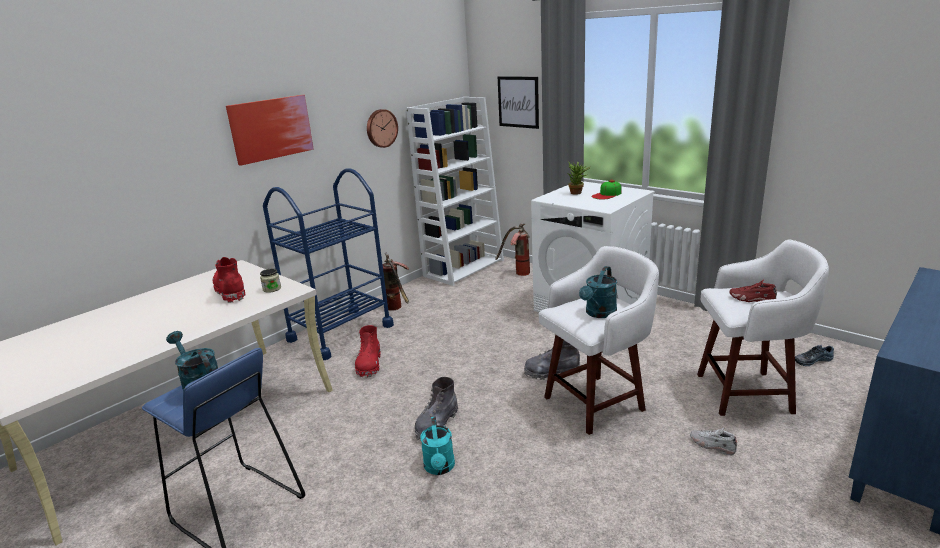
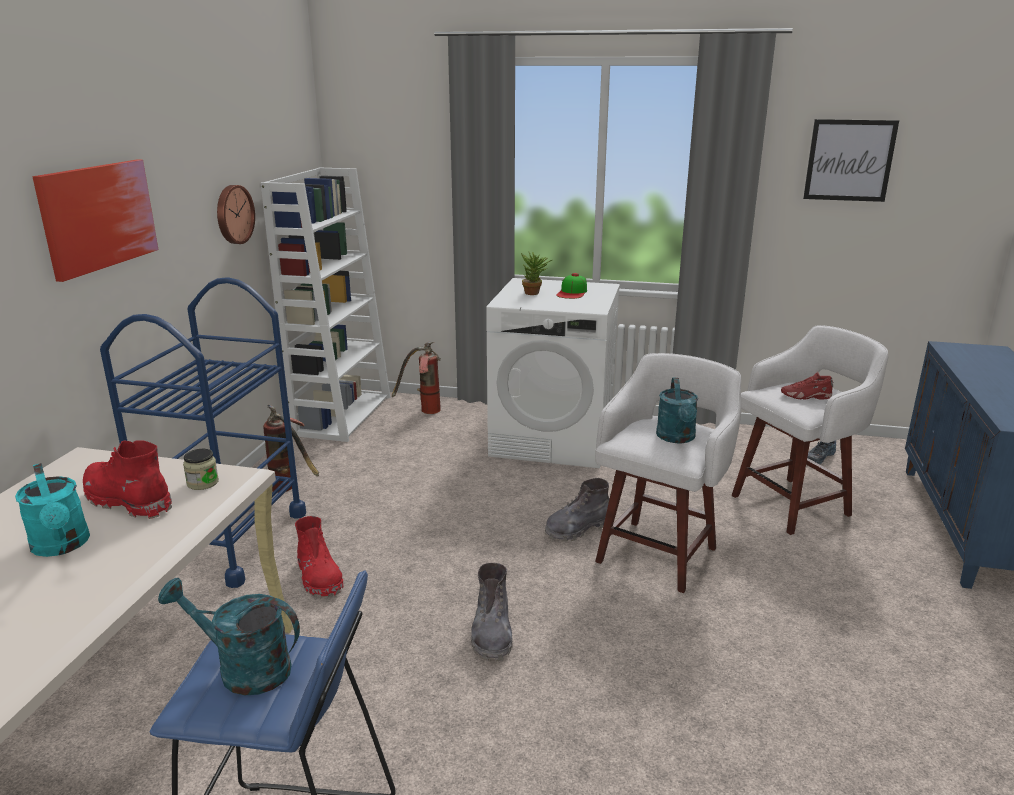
camera: 30 degrees left, 0 degrees up
(440, 468) = (547, 689): turquoise watering can -> turquoise watering can (62, 546)
(518, 102) = (406, 175): picture -> picture (849, 160)
(712, 445) = (810, 569): white shoe -> none

